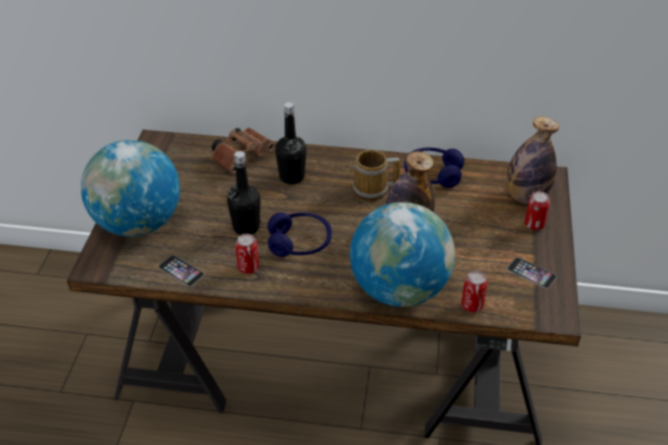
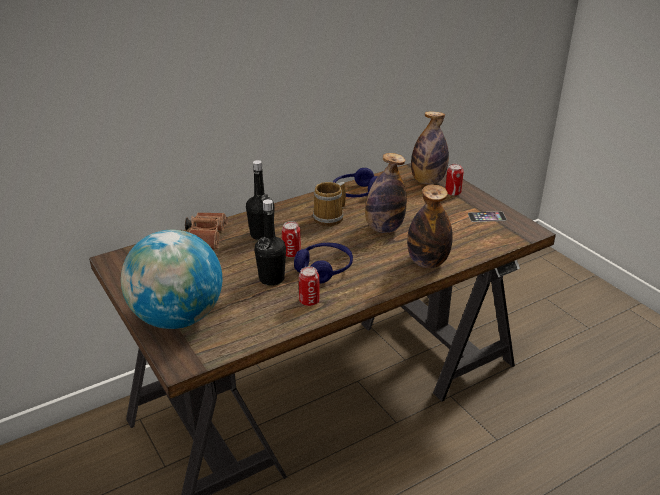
camera: 40 degrees left, 10 degrees down
(181, 270) = (259, 329): phone -> none
(399, 289) = (427, 262): globe -> bottle
(472, 305) = (480, 249): can -> can (291, 253)

